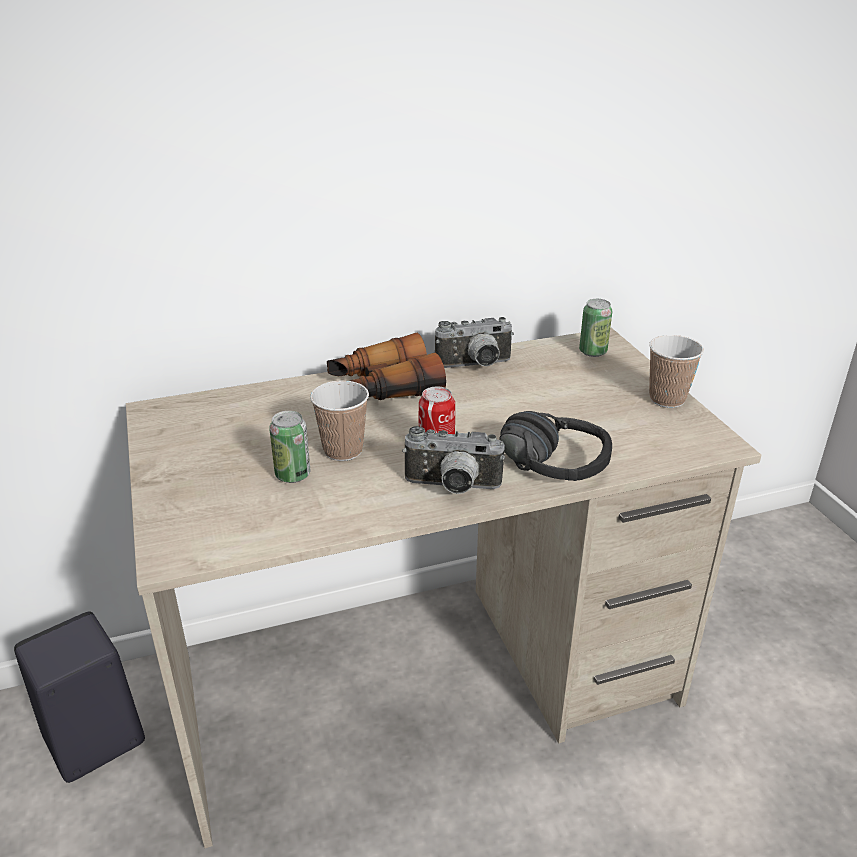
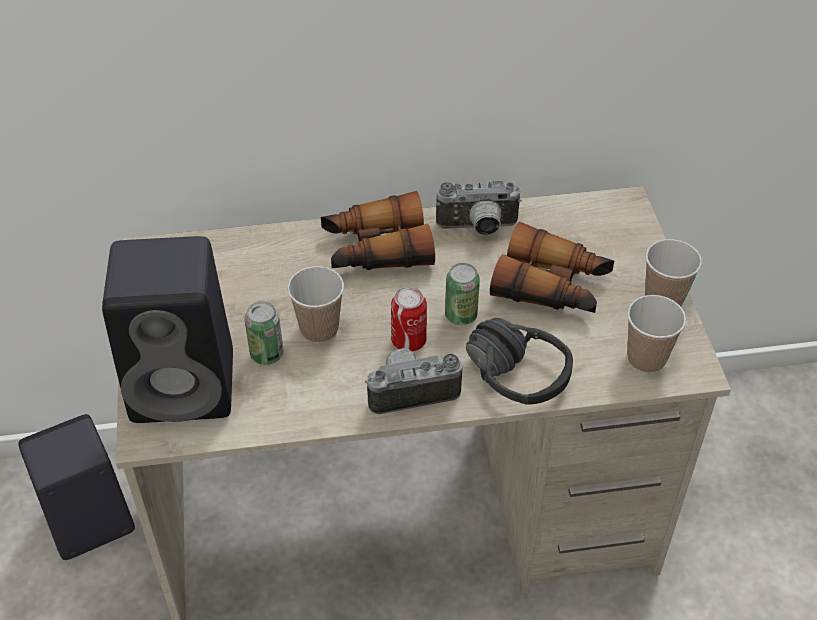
camera: 10 degrees right, 15 degrees up
(211, 509) = (187, 385): none -> black speaker
(452, 488) = (411, 390): camera -> camera turned 150 degrees clockwise
(560, 398) = (552, 286): none -> binoculars
(593, 352) = (609, 222): can -> can (461, 315)
(672, 440) = (646, 359): none -> cup

